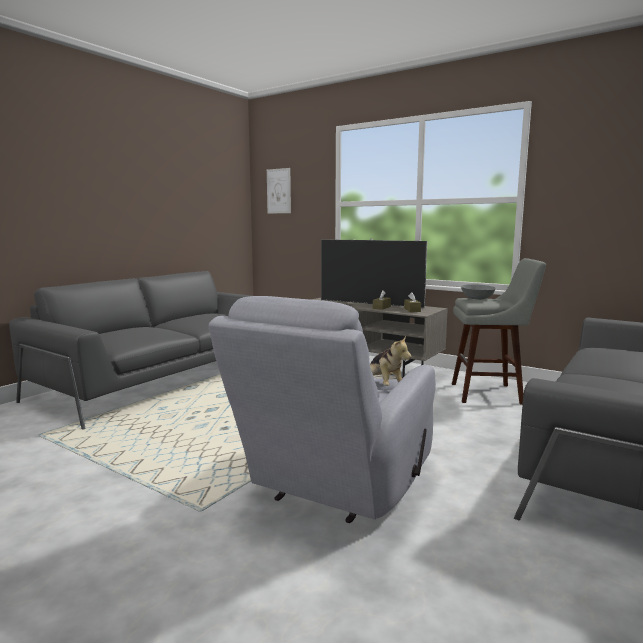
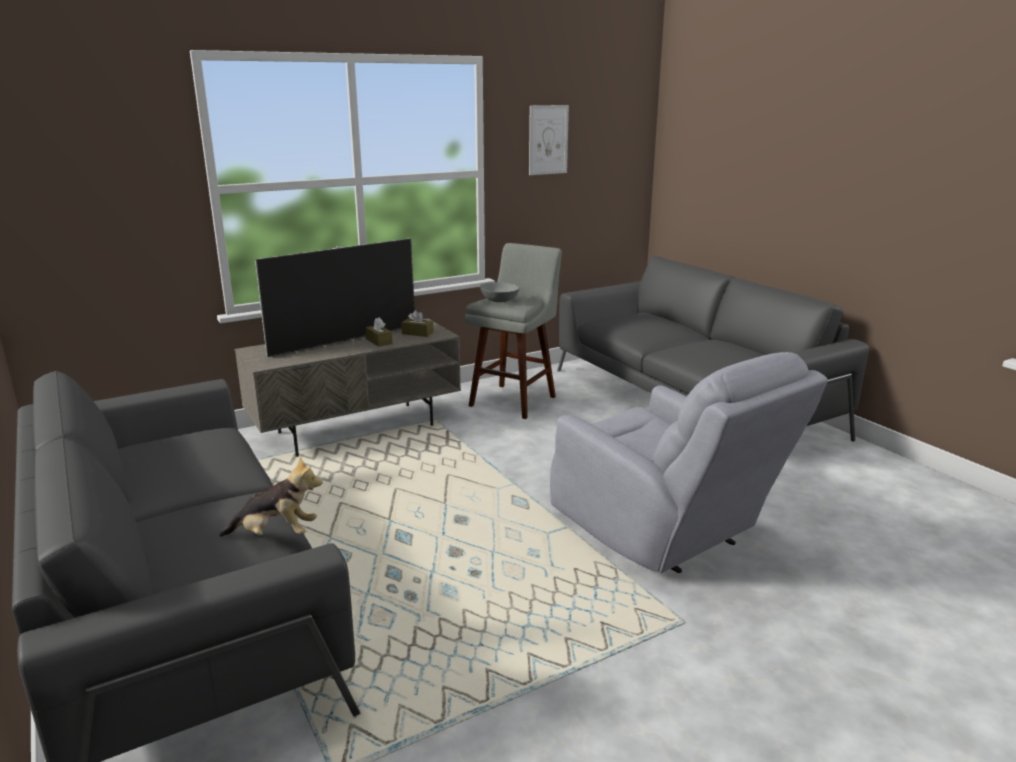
camera: 65 degrees left, 10 degrees up
(278, 191) = (57, 169): picture -> picture (548, 140)
(383, 385) = (637, 421): plush toy -> plush toy (276, 534)

